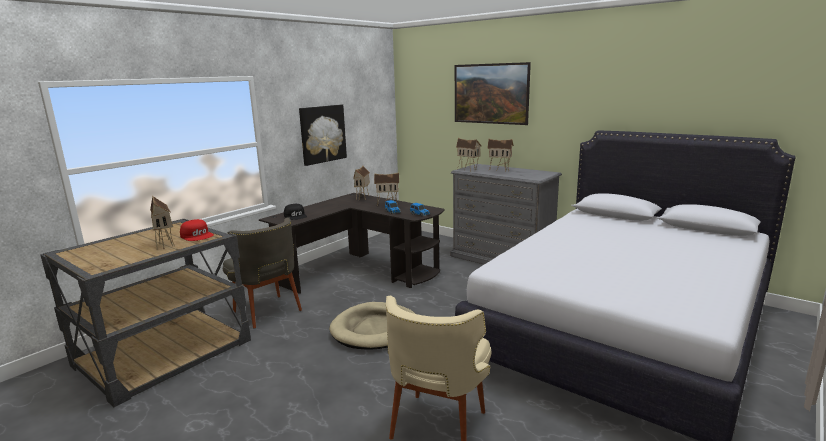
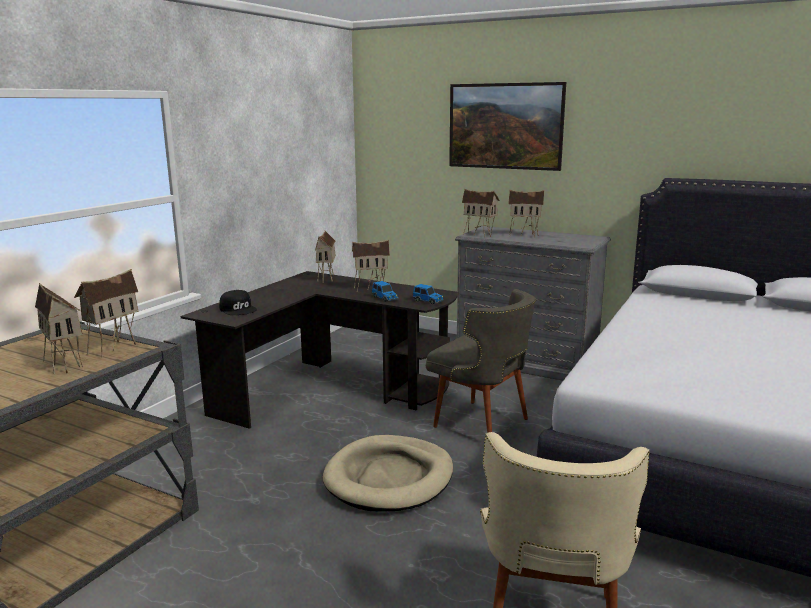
camera: 10 degrees left, 0 degrees up
(197, 235) = (113, 347): red cap -> toy house
(267, 311) = (208, 460): grey chair -> grey chair (480, 423)
(322, 134) = (262, 183): picture -> none

